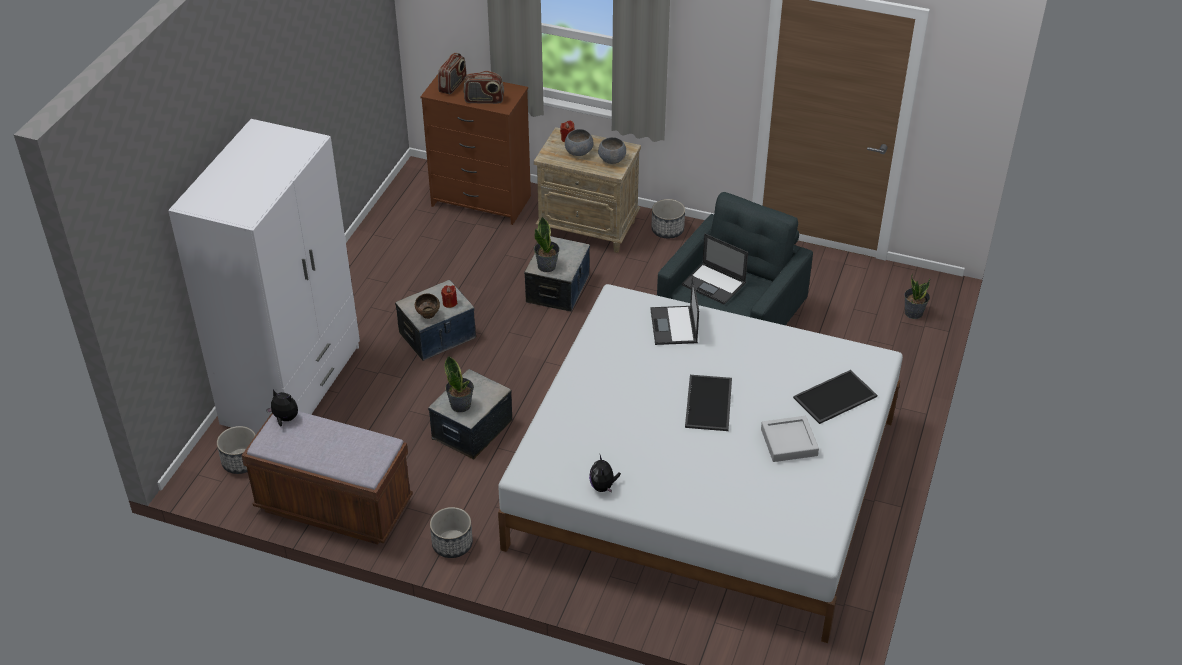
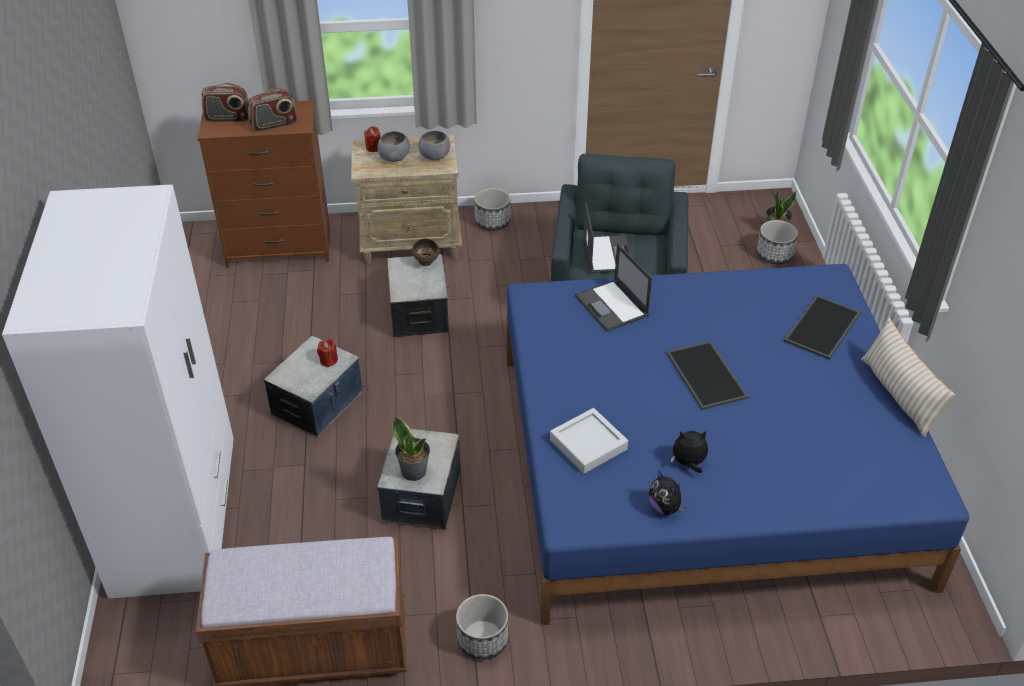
camera: 25 degrees left, 0 degrees up
(241, 462) = (163, 636): planter -> planter (774, 255)
(285, 419) = (229, 563): plush toy -> plush toy (688, 463)
(428, 316) = (313, 382): brown bowl -> brown bowl (426, 263)
(453, 85) = (228, 118): radio -> radio turned 90 degrees clockwise
(547, 266) = (411, 289): potted plant -> none
(704, 482) = (703, 465): white bed -> blue bed
(714, 284) = (607, 254): laptop -> laptop turned 105 degrees counterclockwise
(789, 442) = (815, 389): grey tray -> grey tray (588, 444)
(855, 469) = (899, 395): none -> beige pillow

